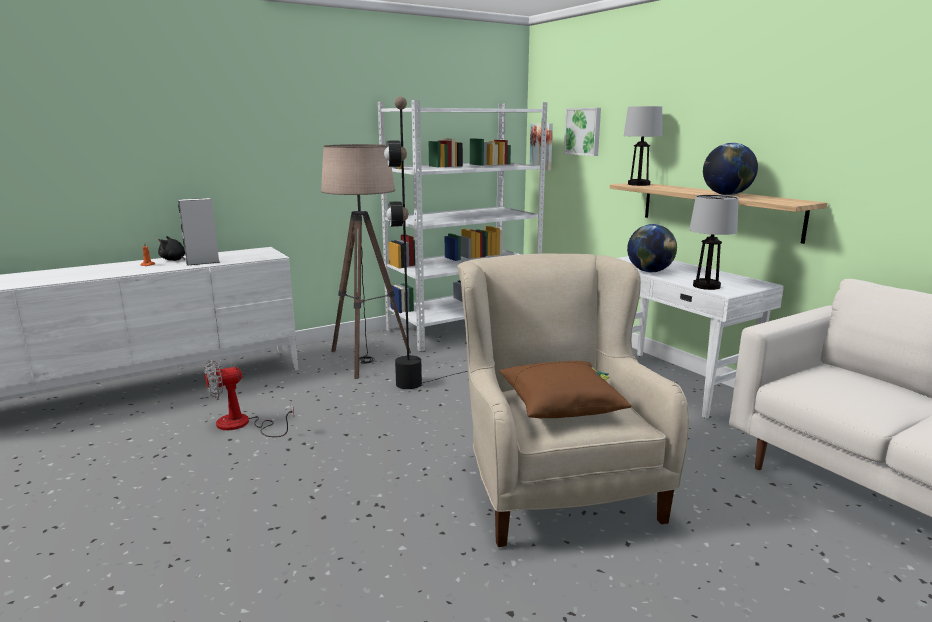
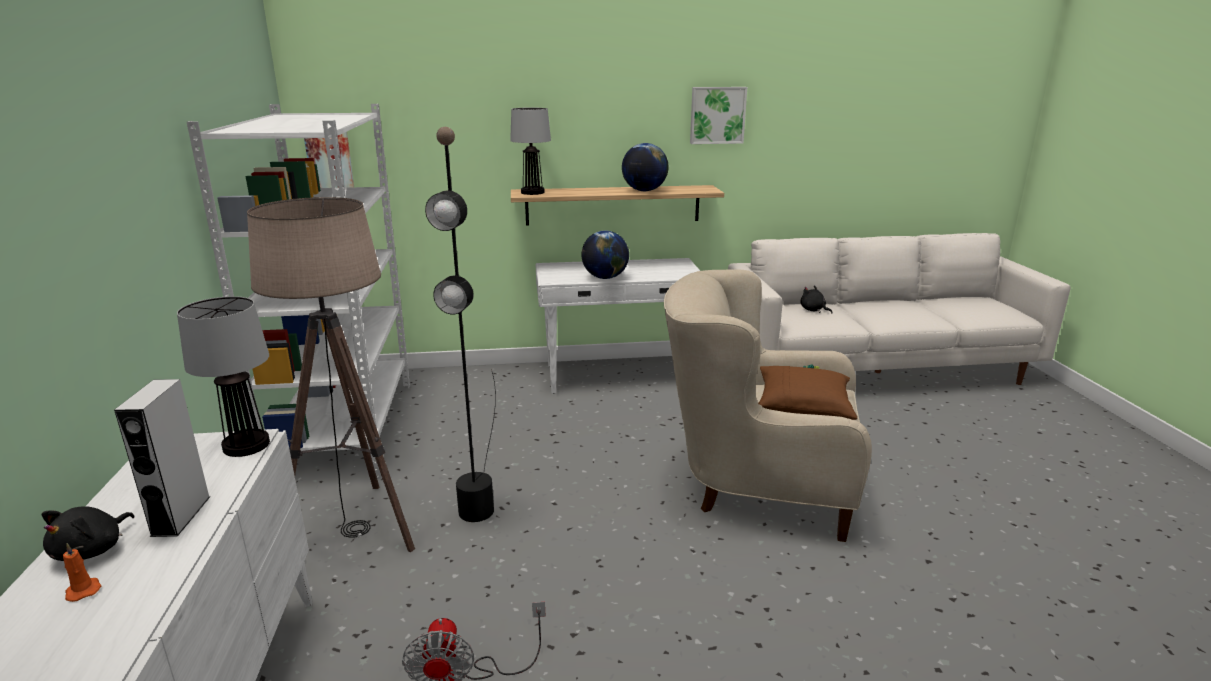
camera: 65 degrees left, 5 degrees up
(583, 131) = (410, 137): picture -> picture (717, 115)
(706, 286) = (670, 275): table lamp -> table lamp (245, 445)
(869, 387) = (813, 310): none -> black plush toy

